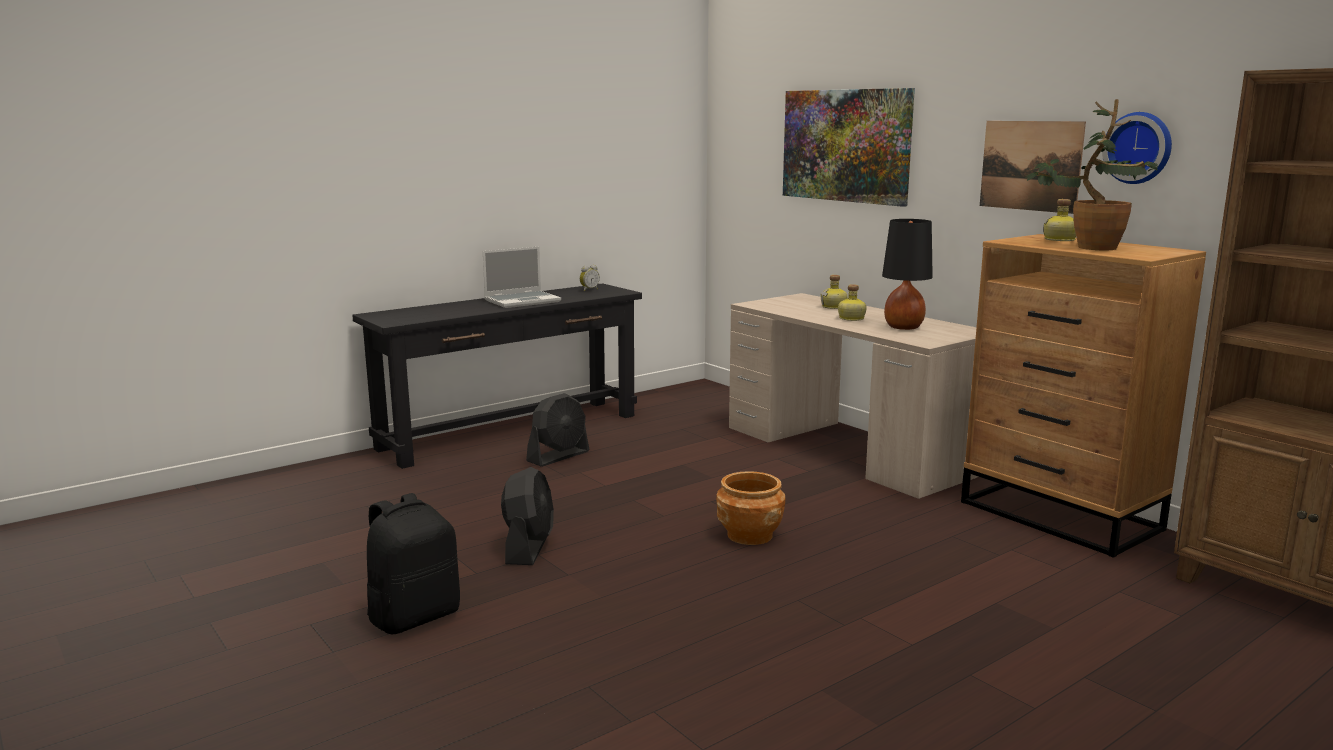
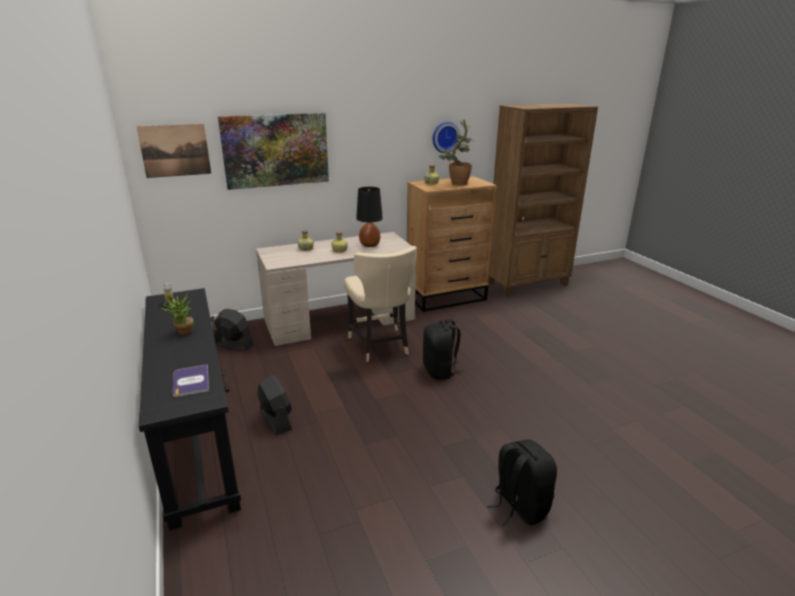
camera: 75 degrees left, 10 degrees up
(425, 314) = (191, 381): none -> book
(523, 301) = (182, 333): laptop -> potted plant
(528, 547) = (431, 449): black fan -> black fan (233, 344)
(749, 535) = (440, 371): brown planter -> black backpack
(791, 485) = (380, 346): none -> beige chair
(1030, 165) = (397, 150): picture -> picture (175, 150)

